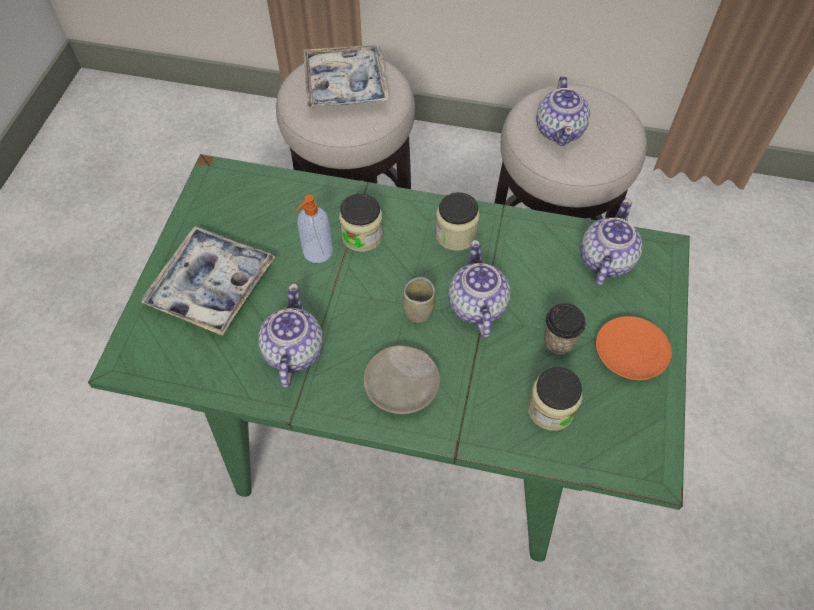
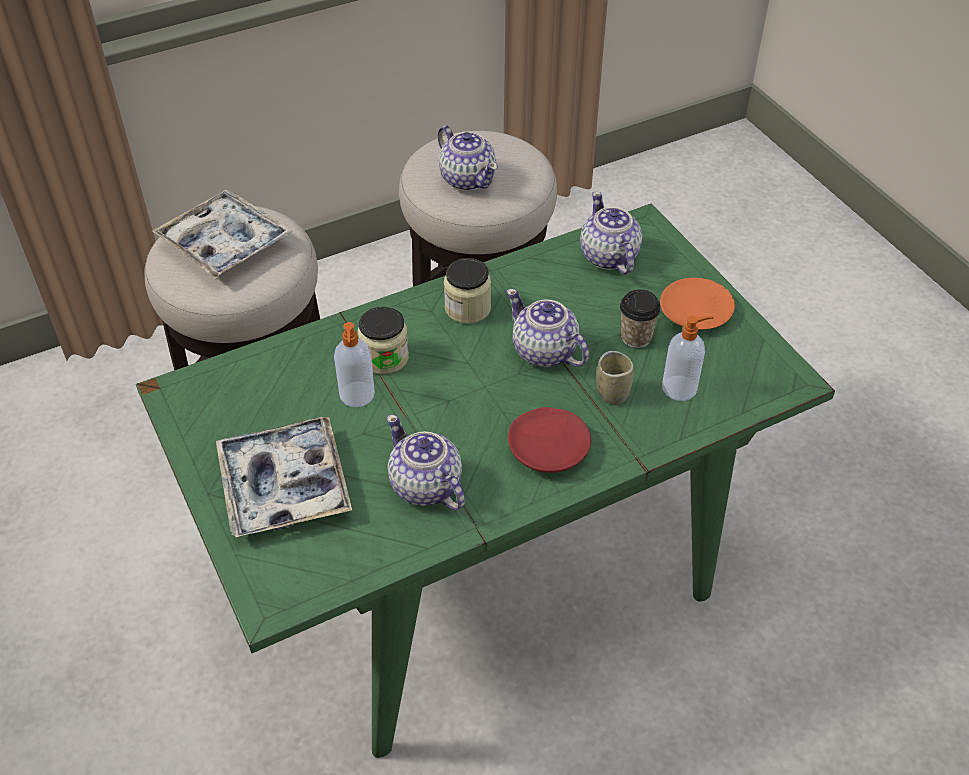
camera: 40 degrees left, 10 degrees down
(402, 385) = (549, 448): beige plate -> red plate
(418, 311) = (500, 385): cup -> cup (612, 393)
(551, 409) = (680, 388): jar -> soap dispenser

